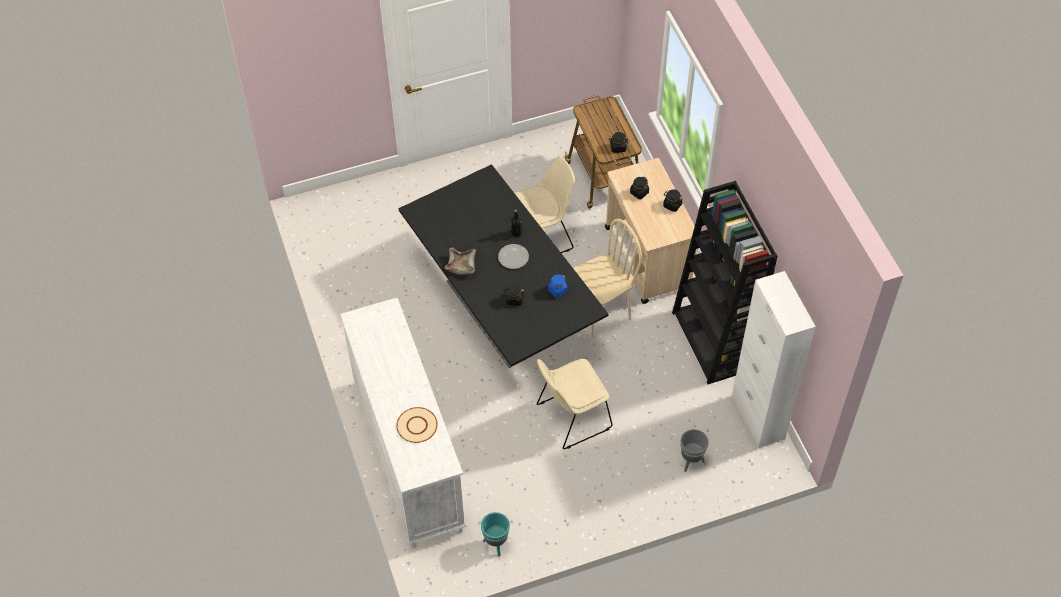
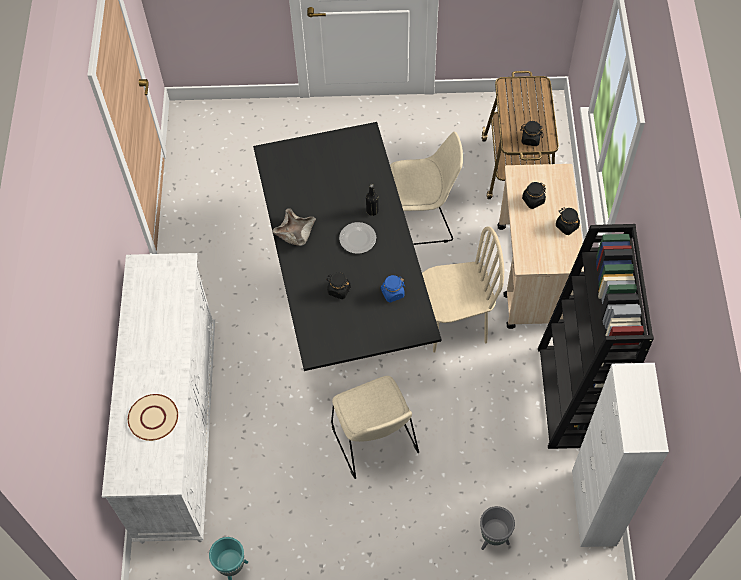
camera: 20 degrees right, 5 degrees up
(571, 417) = (375, 441): beige chair -> beige chair turned 105 degrees counterclockwise

